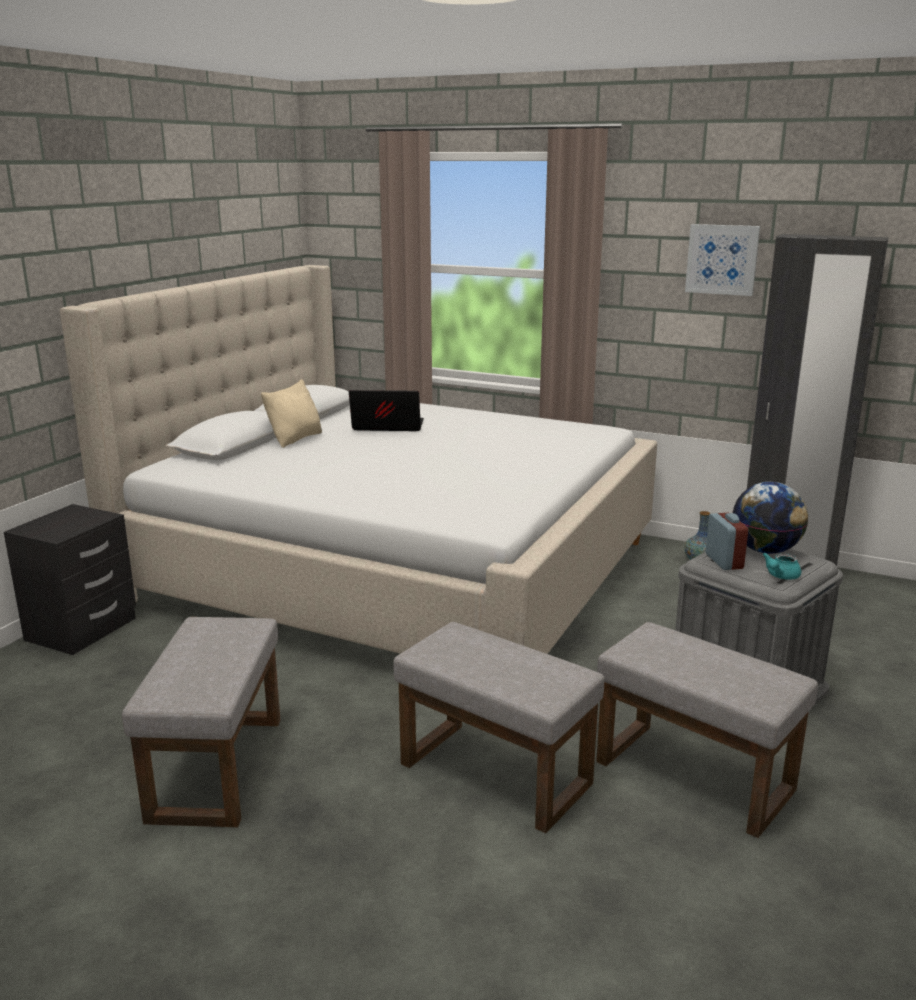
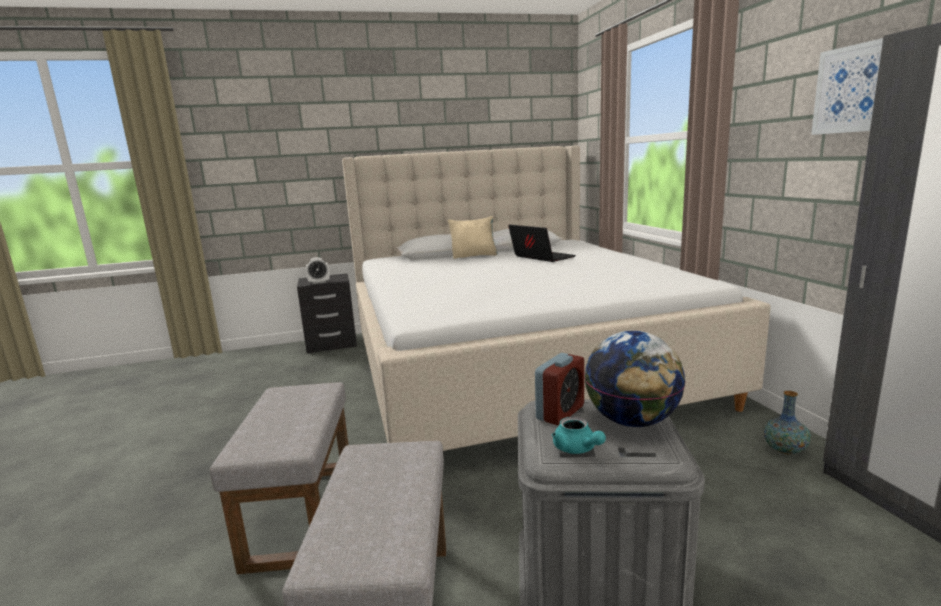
camera: 50 degrees right, 5 degrees down
(77, 528) = (319, 282): none -> alarm clock
(216, 766) = (235, 427): grey ottoman -> none
(780, 576) = (577, 449): turquoise teapot -> turquoise teapot turned 120 degrees counterclockwise

